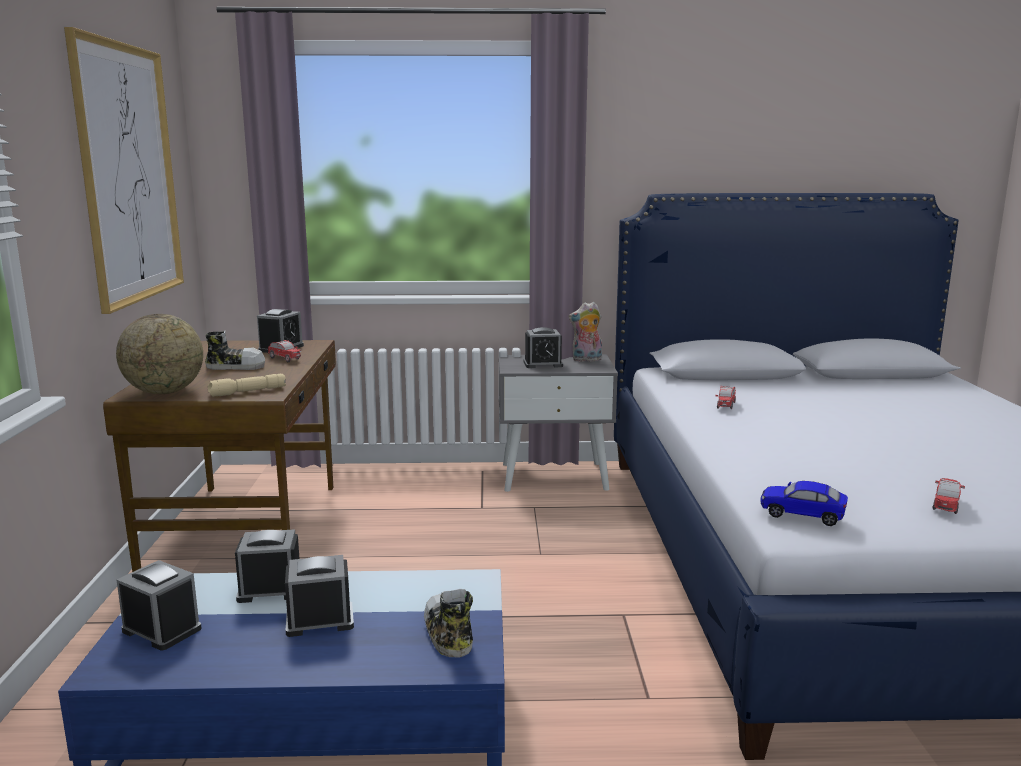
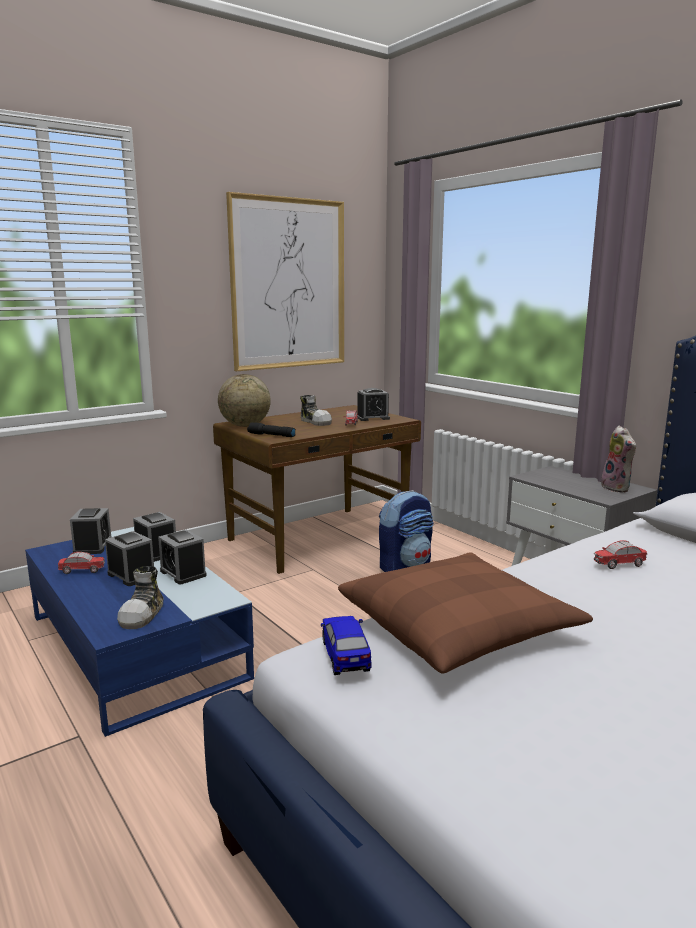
camera: 55 degrees right, 0 degrees up
(247, 392) = (271, 435): beige flashlight -> black flashlight
(395, 512) = (405, 566): none -> backpack
(448, 634) = (143, 613): shoe -> shoe turned 150 degrees clockwise
(543, 364) = (566, 480): alarm clock -> alarm clock (183, 573)
(586, 360) = (617, 488): plush toy -> plush toy turned 150 degrees counterclockwise
(784, 472) = (457, 628): none -> brown pillow
(945, 505) = (497, 740): toy car -> toy car (82, 571)

